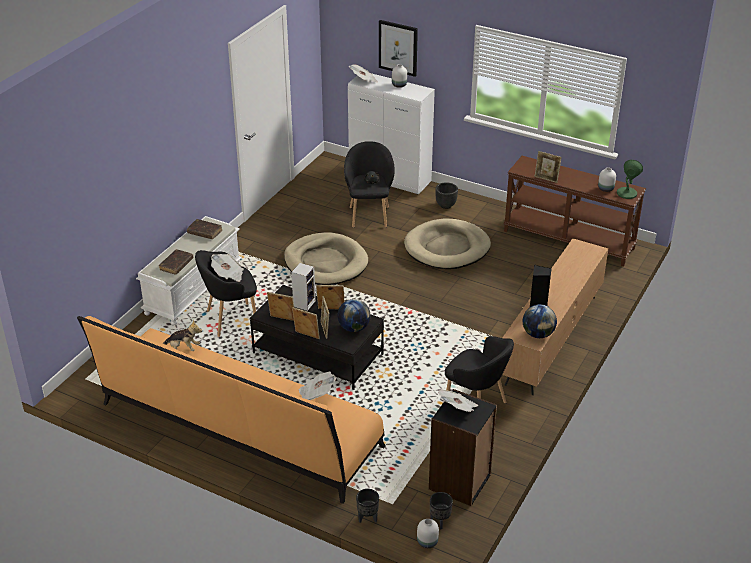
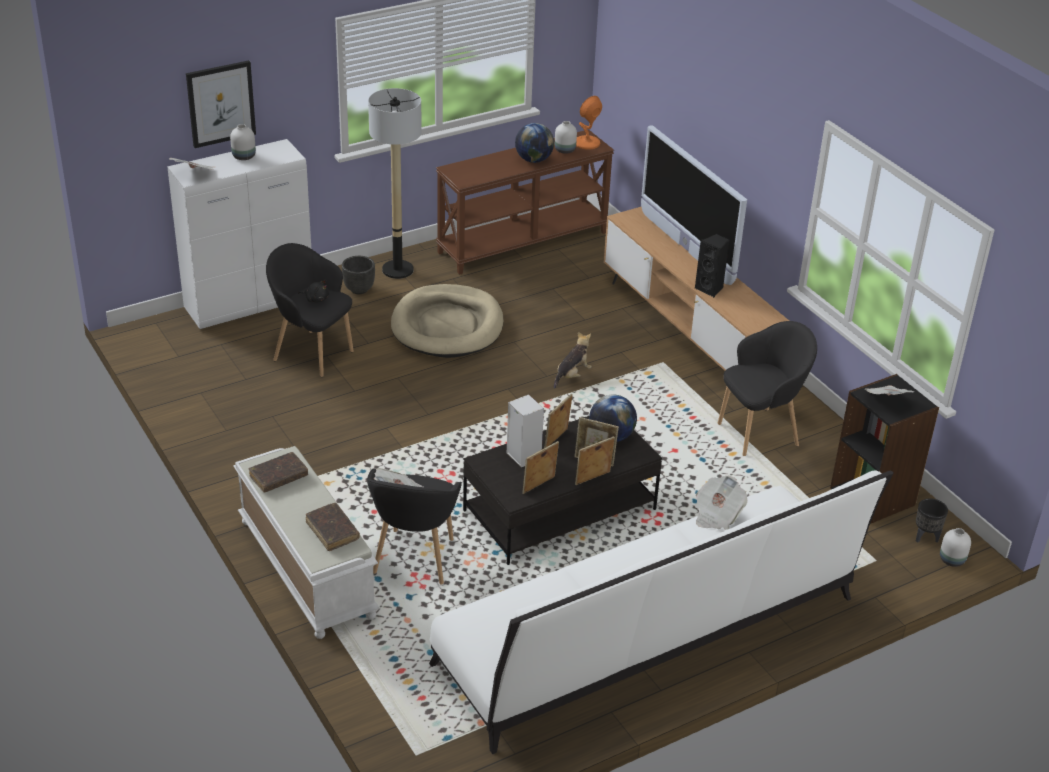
camera: 60 degrees left, 0 degrees up
(183, 348) = (525, 596): plush toy -> plush toy (572, 375)
(237, 429) = (651, 637): orange sofa -> white sofa
(325, 263) = (375, 429): beige dog bed -> none
(367, 518) = (887, 589): black planter -> none
(481, 209) = (398, 270): none -> floor lamp
(538, 334) = (760, 310): globe -> globe (533, 160)
(546, 179) = (504, 174): picture frame -> none
(574, 280) = (686, 248): none -> television
(626, 193) = (587, 143): green table lamp -> orange table lamp

